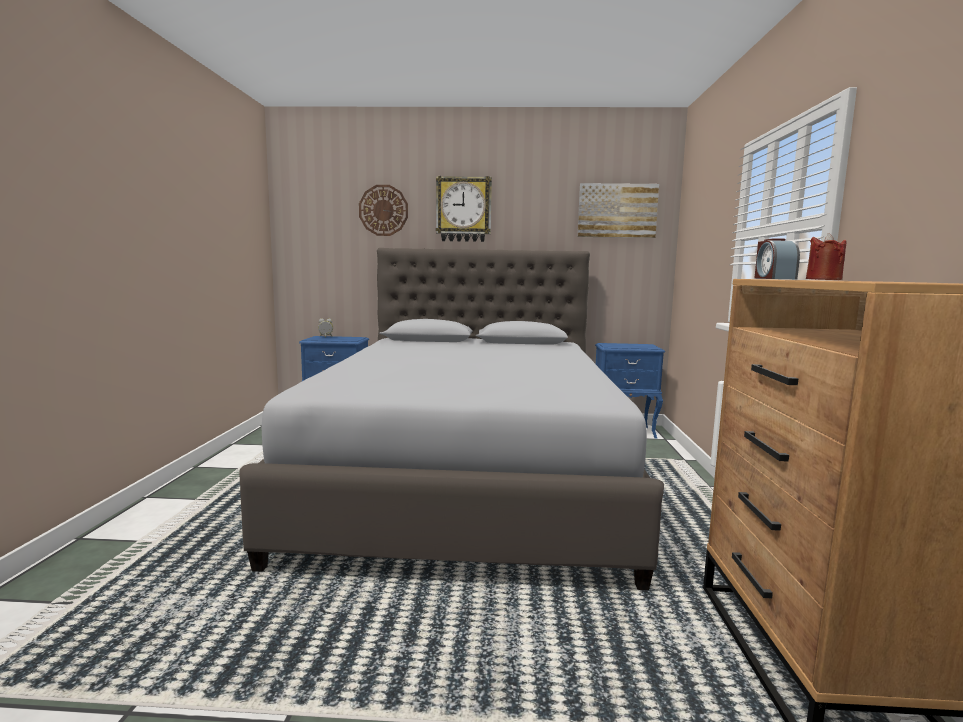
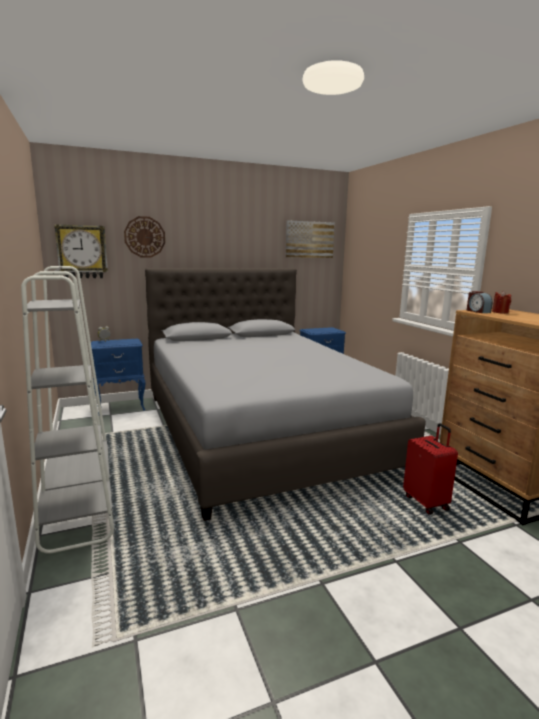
camera: 25 degrees left, 5 degrees up
(165, 510) = (79, 500): none -> grey clothes rack
(463, 209) = (207, 237): wall clock -> wall clock (82, 252)
(622, 644) = (426, 502): none -> red suitcase

